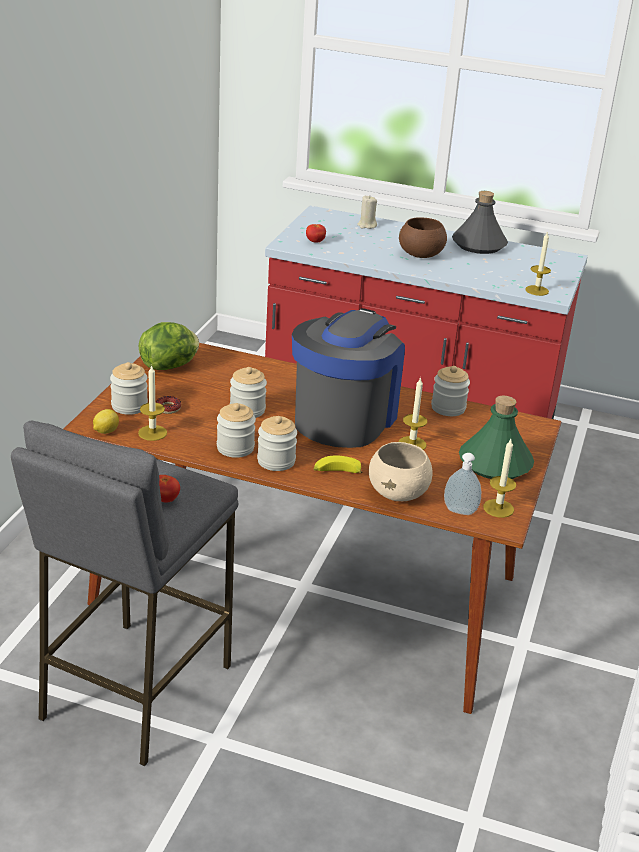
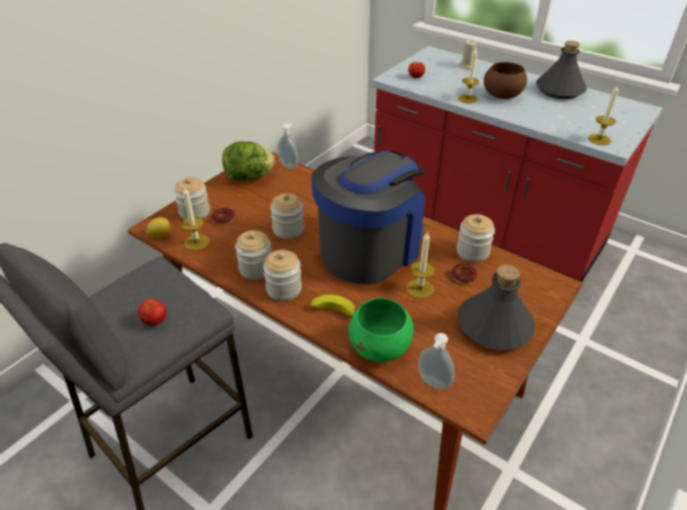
camera: 20 degrees right, 10 degrees up
(208, 350) = (289, 165): none -> soap dispenser
(398, 493) = (380, 347): beige bowl -> green bowl
(448, 429) = (463, 276): none -> donut
(494, 463) = (494, 325): green bottle -> grey bottle
(498, 508) = (476, 386): candle -> candle (467, 99)

